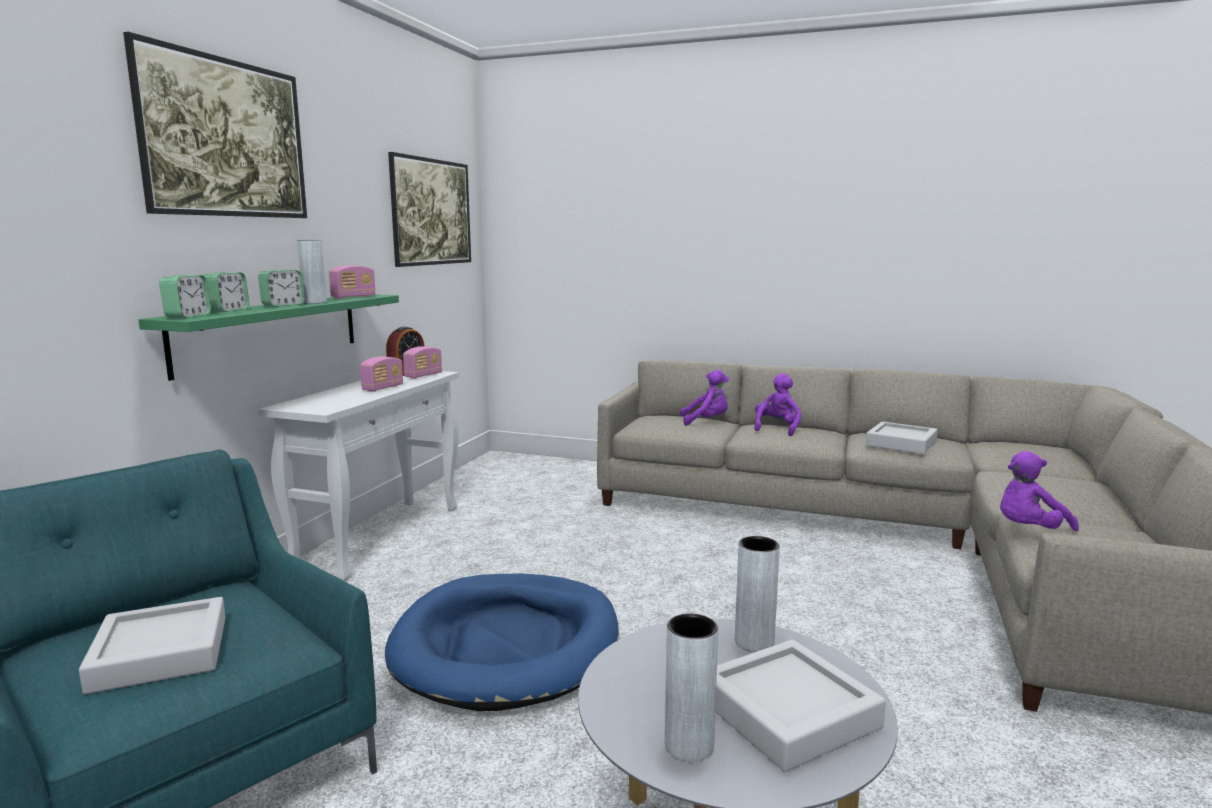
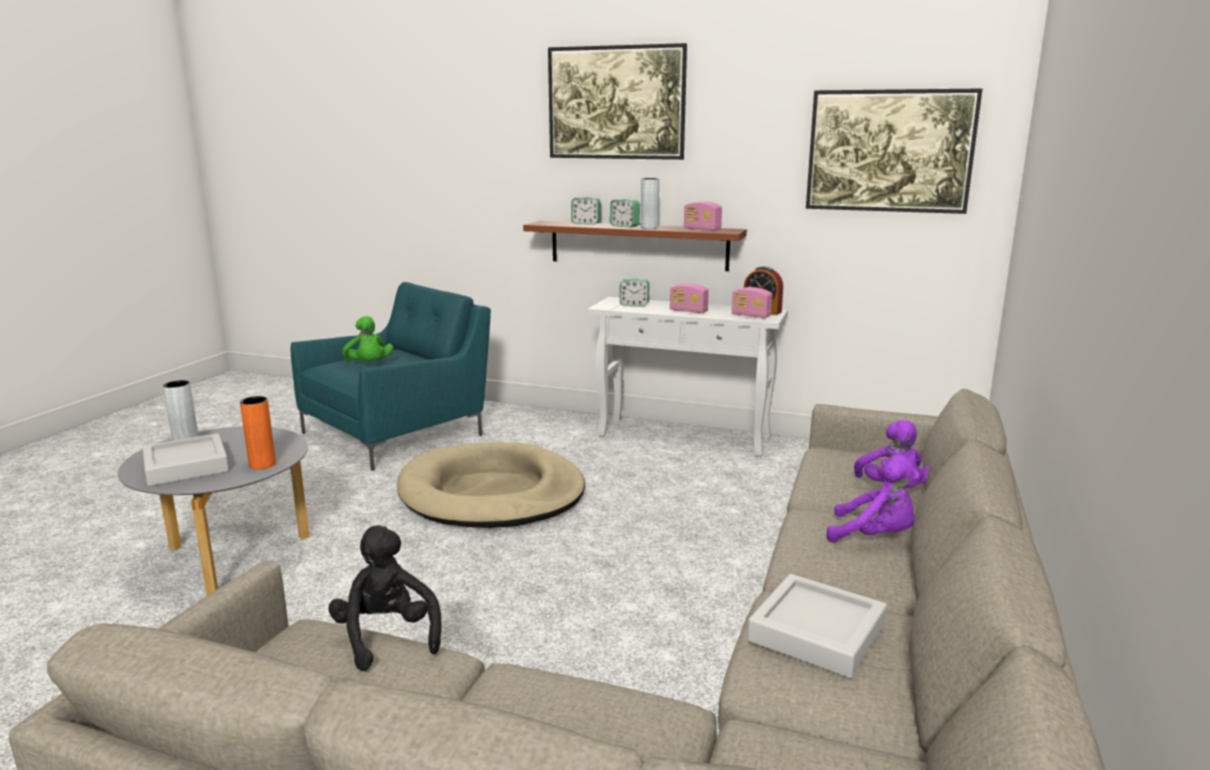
camera: 90 degrees right, 5 degrees up
(160, 653) = (369, 365): grey tray -> green plush toy
(188, 316) = (548, 223): alarm clock -> alarm clock (634, 305)
(271, 331) = (638, 245): green shelf -> brown shelf
(507, 645) = (491, 493): blue dog bed -> beige dog bed
(754, 642) = (262, 465): grey vase -> orange vase
(1028, 531) = (387, 636): purple plush toy -> black plush toy

